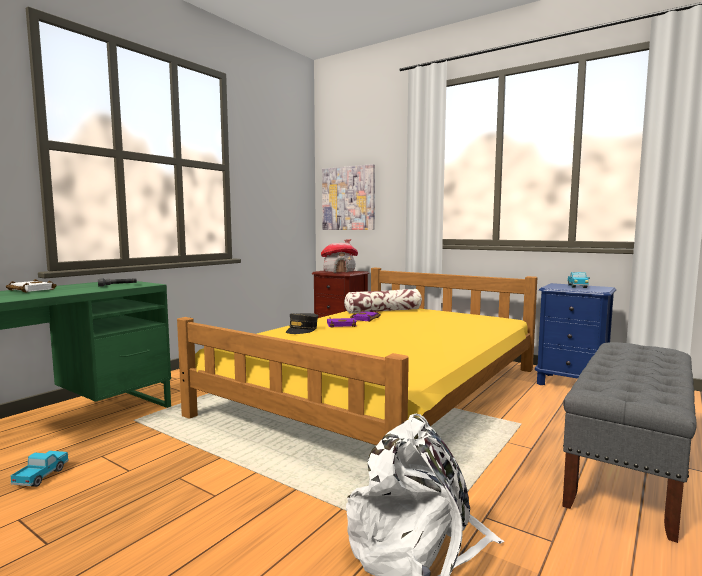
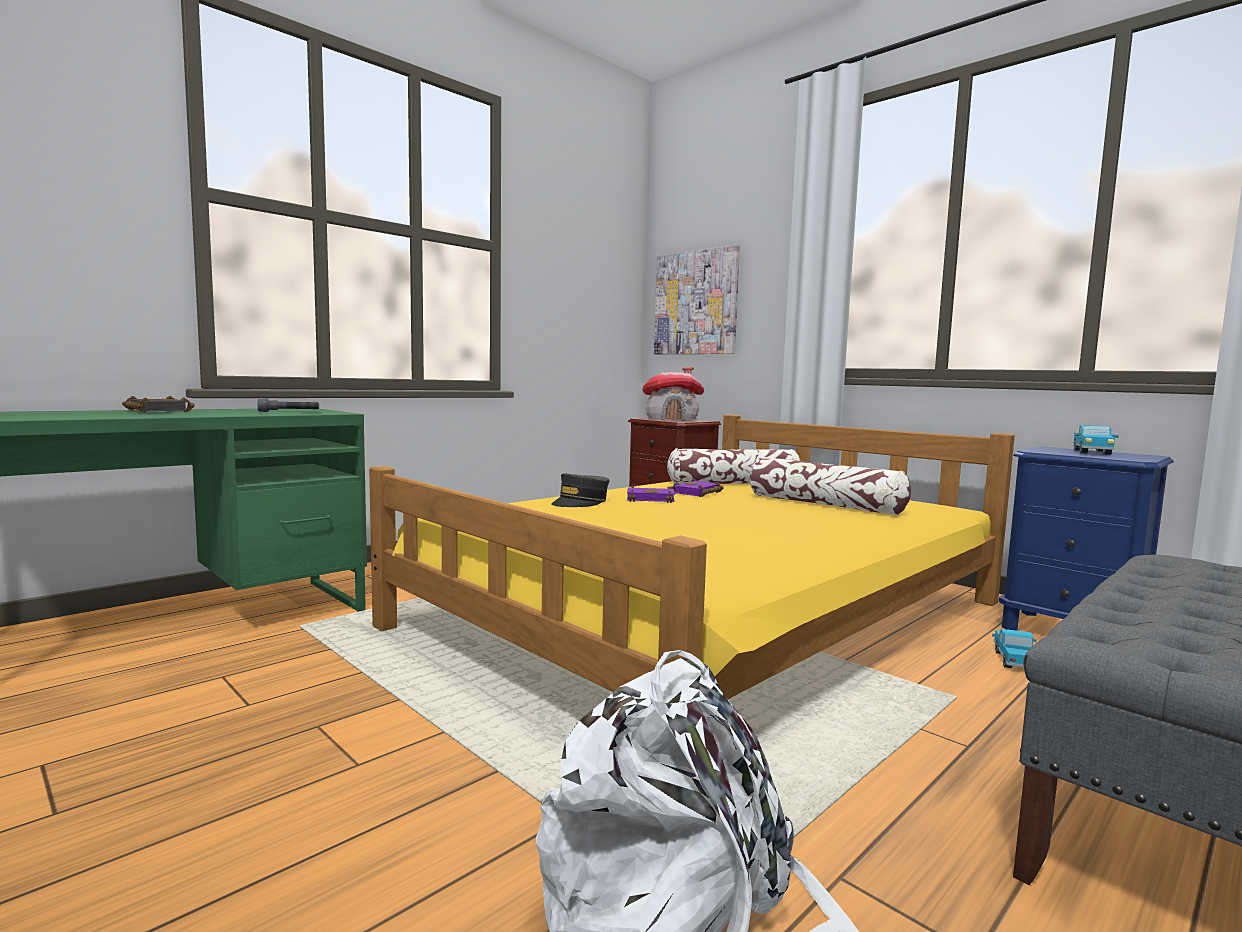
camera: 10 degrees right, 0 degrees up
(29, 290) = (155, 411): white book -> black book
(42, 476) = (118, 698): toy truck -> toy truck (1014, 660)
(440, 322) = (824, 504): none -> pillow

